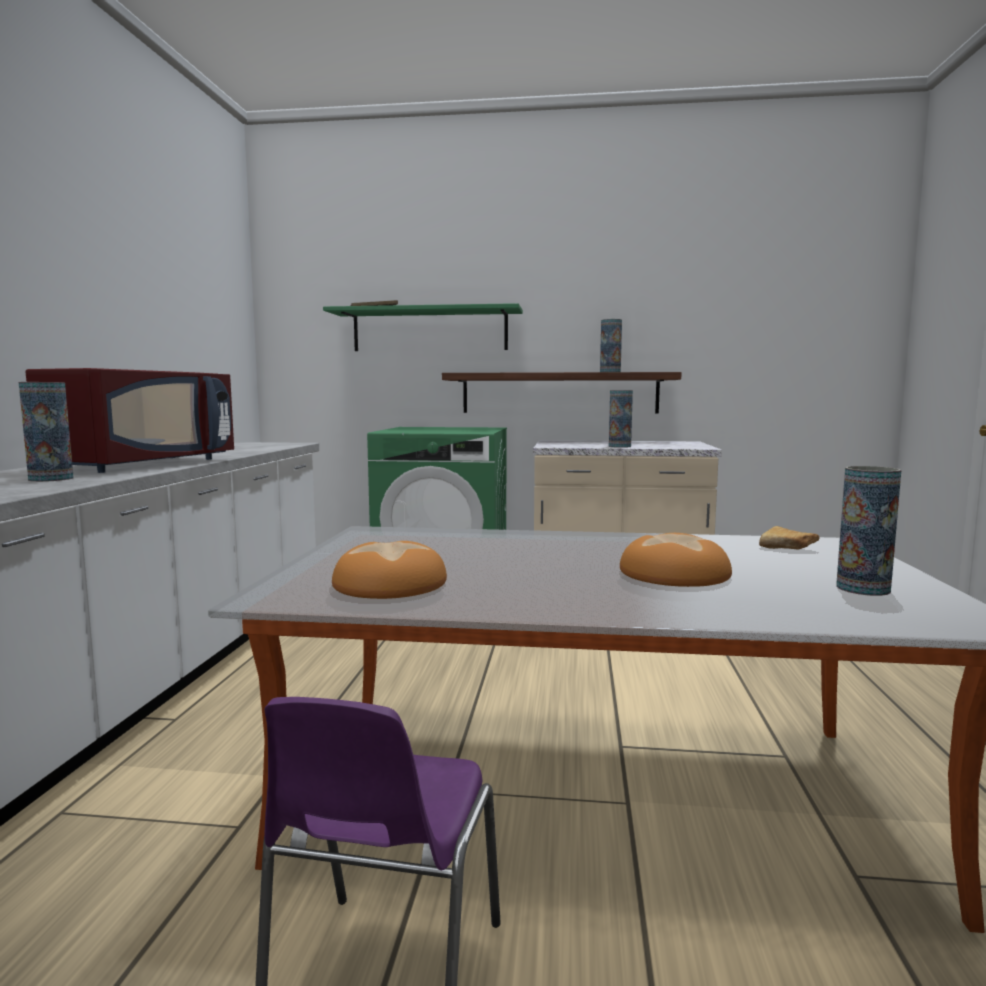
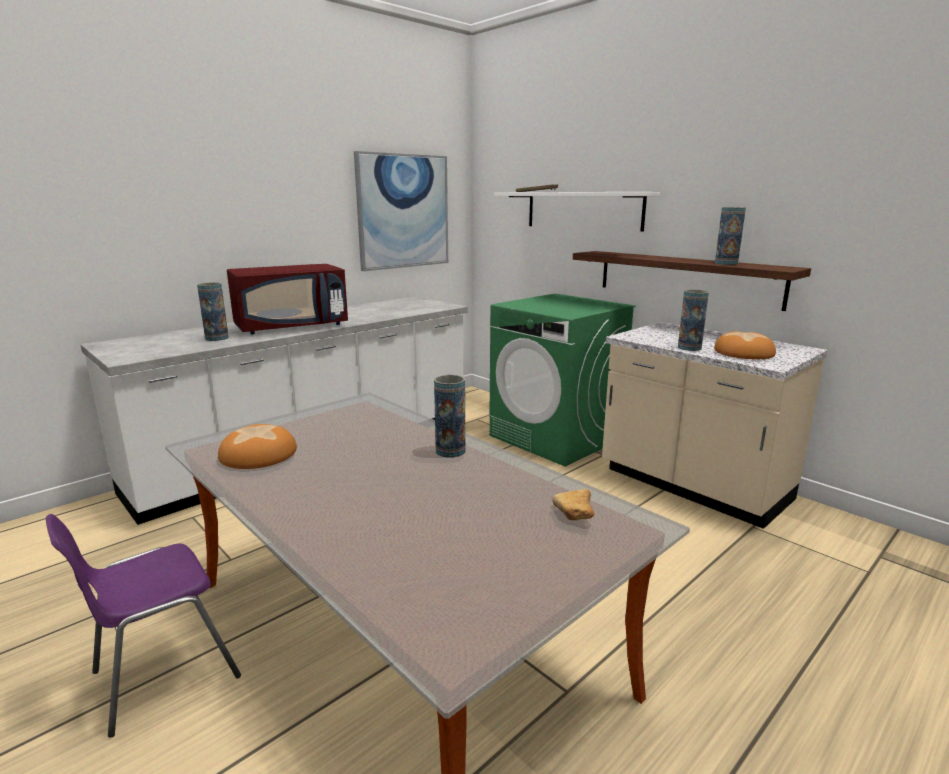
camera: 40 degrees right, 10 degrees up
(197, 324) = (403, 211): none -> picture
(430, 330) = (583, 210): green shelf -> white shelf
(675, 574) = (410, 507): bread -> bread (744, 353)
(862, 588) = (486, 581): vase -> vase (450, 451)

